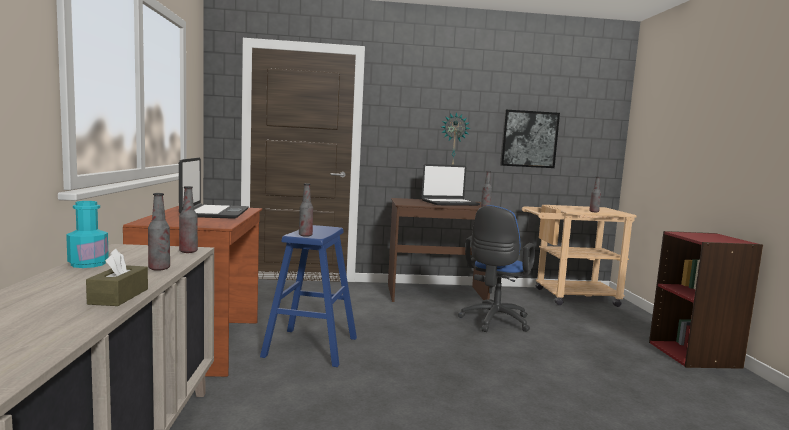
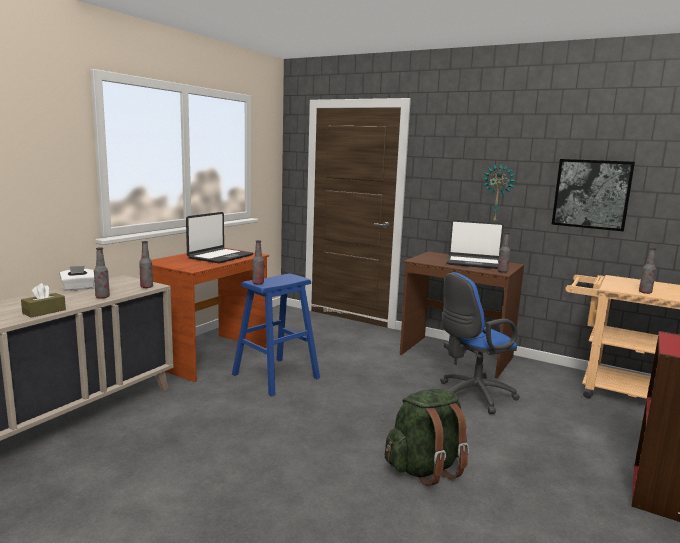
camera: 35 degrees right, 5 degrees up
(88, 264) = (78, 288): turquoise bottle -> white tissue box
(553, 386) = (425, 468): none -> green backpack

